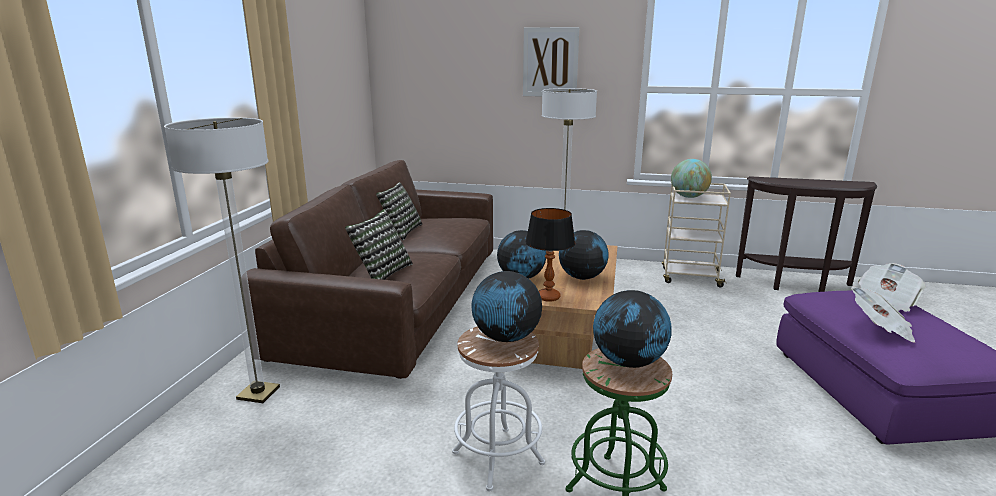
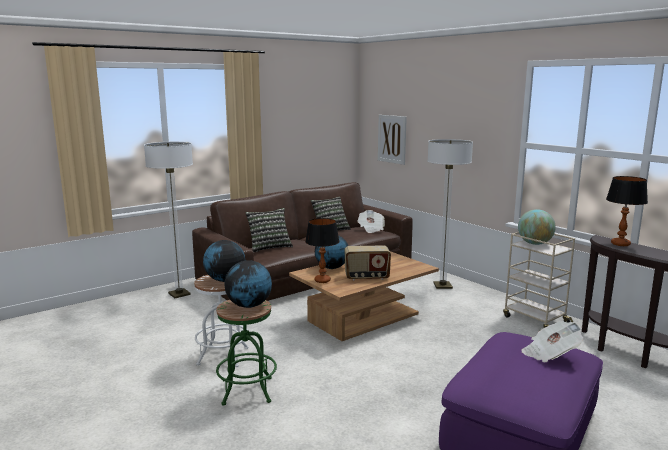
camera: 40 degrees right, 5 degrees down
(550, 62) = (459, 118): picture -> picture (392, 139)
(582, 277) = (367, 277): globe -> radio
(788, 181) = (620, 244): none -> table lamp
(880, 329) = (491, 362): newspaper -> newspaper (371, 229)

